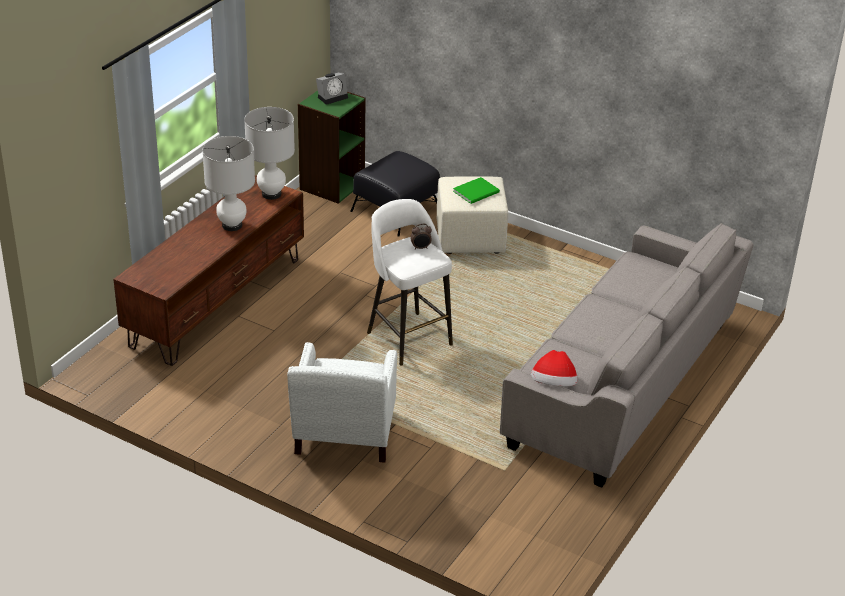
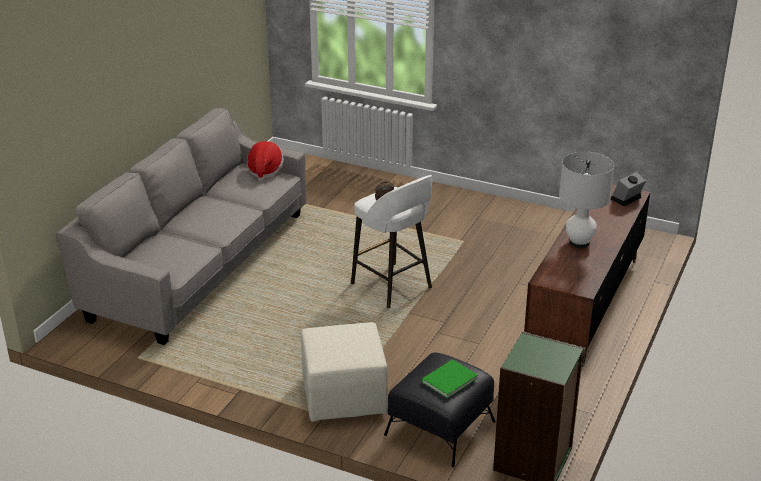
camera: 175 degrees right, 5 degrees down
(271, 194) = (559, 277): white table lamp -> none
(332, 97) = (543, 363): alarm clock -> alarm clock (626, 199)
(342, 438) = (427, 213): white armchair -> none
(477, 192) = (337, 341): green book -> green book (447, 380)

